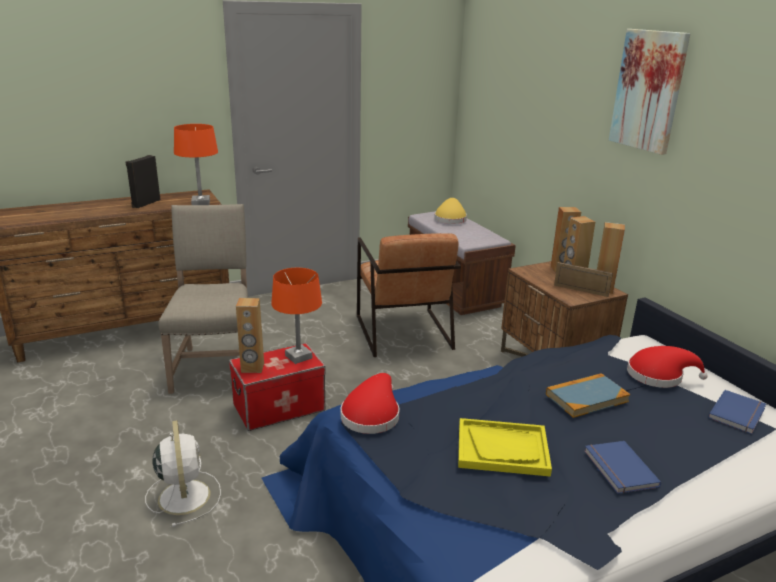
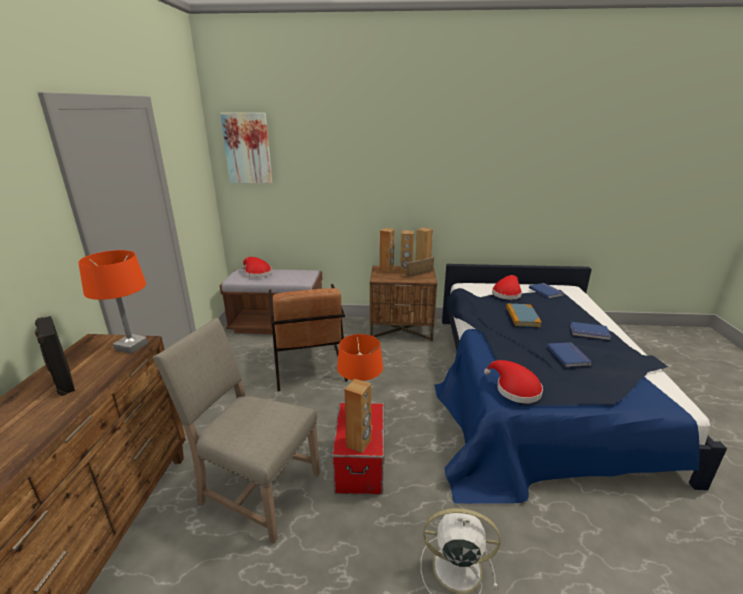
camera: 60 degrees left, 0 degrees up
(403, 332) = (308, 365): brown armchair -> brown armchair turned 60 degrees clockwise
(450, 219) = (257, 273): yellow hat -> red hat
(502, 449) = (569, 356): yellow tray -> blue book
(648, 90) = (421, 145): picture -> picture (247, 148)

